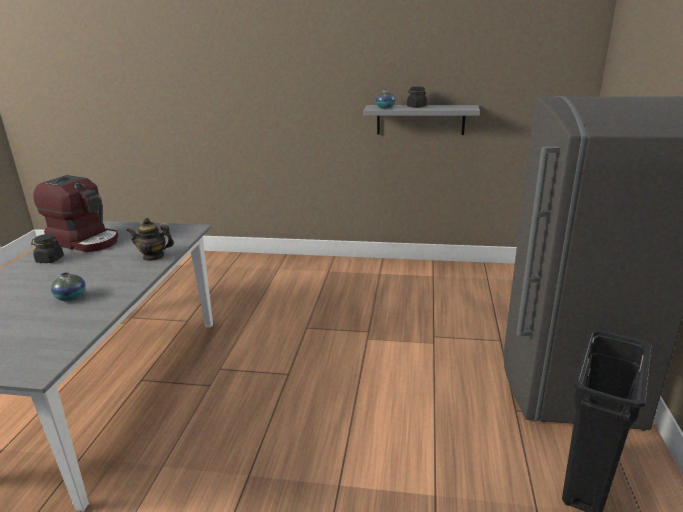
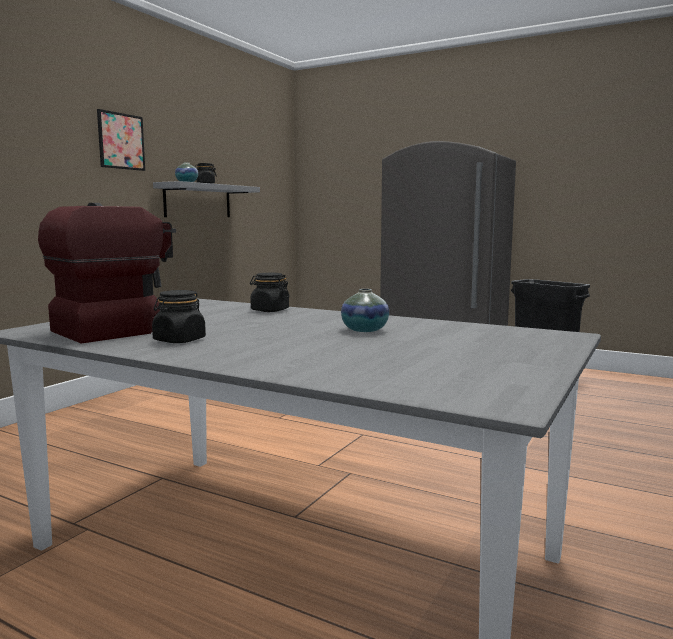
camera: 70 degrees left, 15 degrees down
(153, 256) = (269, 310): teapot -> black jar
(335, 74) = (121, 141): none -> picture

